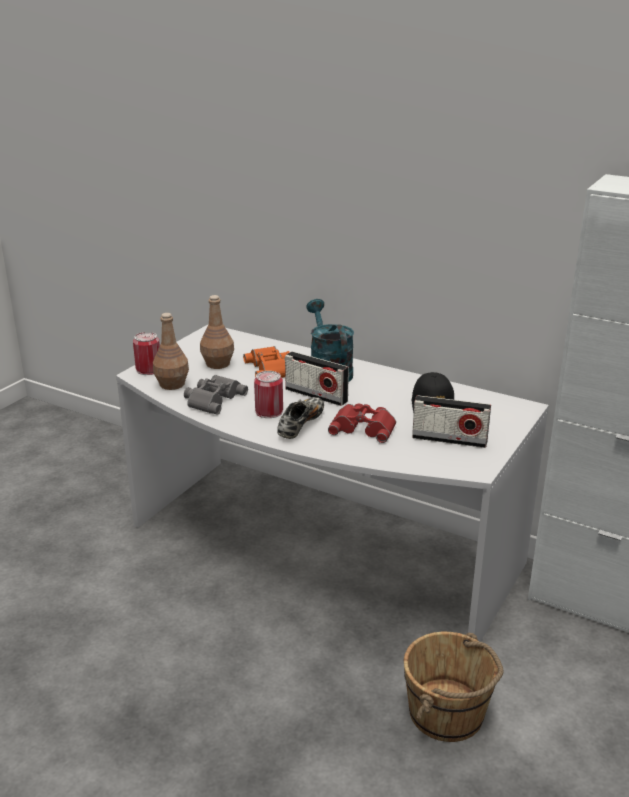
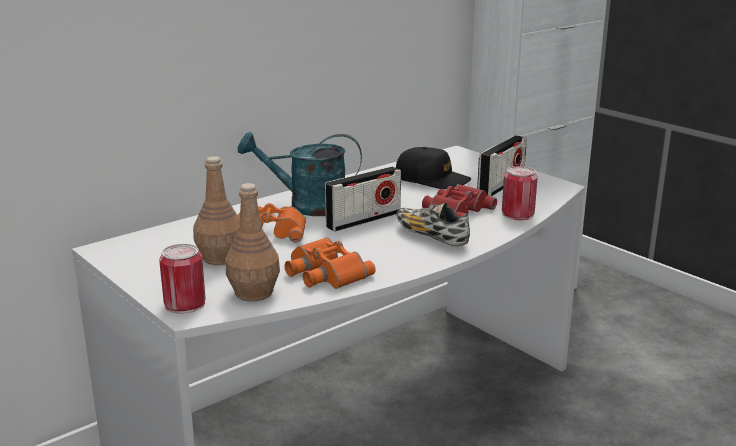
camera: 70 degrees left, 5 degrees down
(213, 399) = (324, 273): grey binoculars -> orange binoculars
(269, 411) = (385, 247): can -> can (517, 214)
(447, 713) = (635, 400): brown bucket -> none

